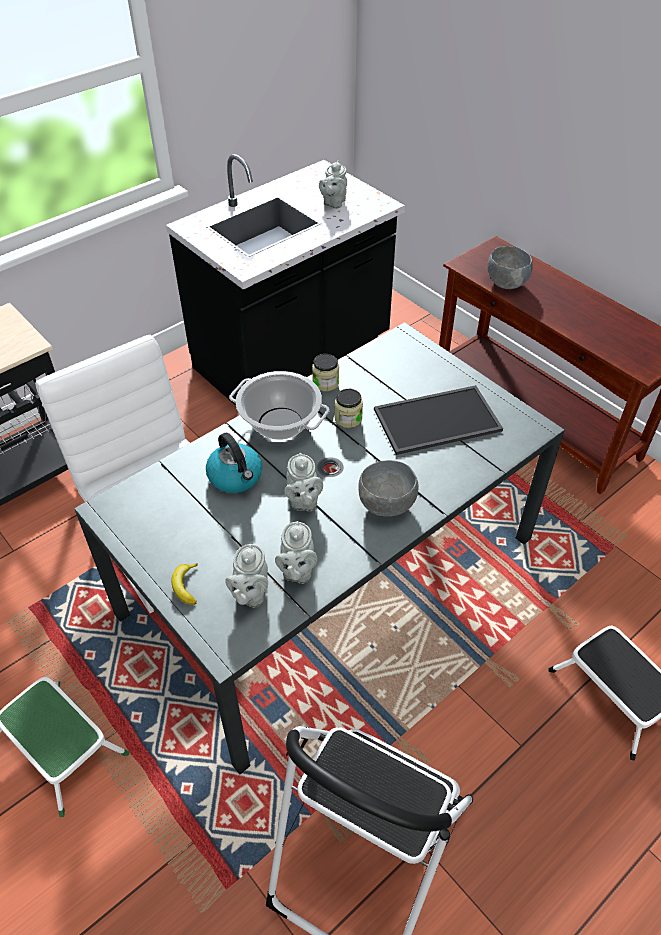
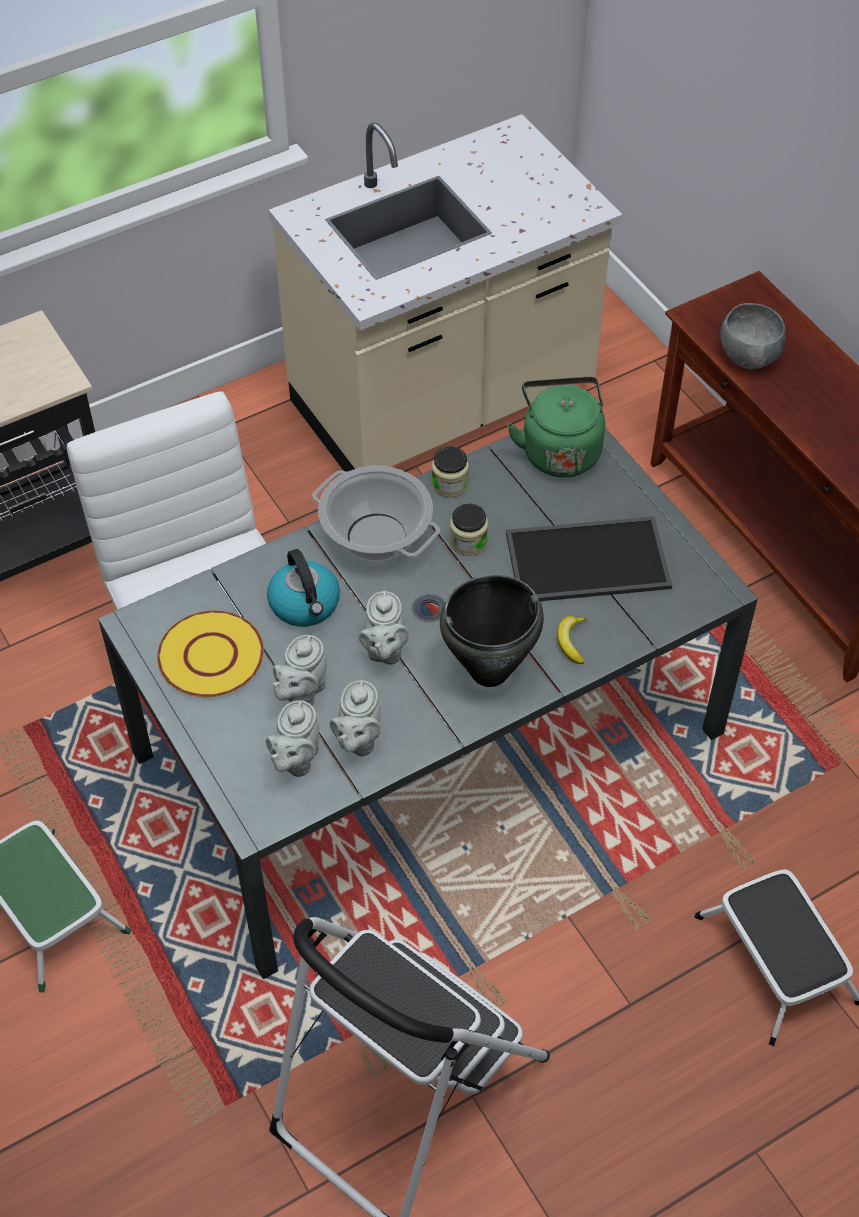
camera: 10 degrees right, 5 degrees up
(168, 524) = (210, 655): none -> yellow plate
(185, 586) = (220, 738): banana -> banana (571, 641)
(293, 357) = (443, 401): black counter -> beige counter
(333, 203) = (517, 198): grey teapot -> grey teapot (301, 692)
(387, 506) = (490, 672): grey bowl -> black cooking pot
(397, 352) = (559, 450): none -> green kettle

